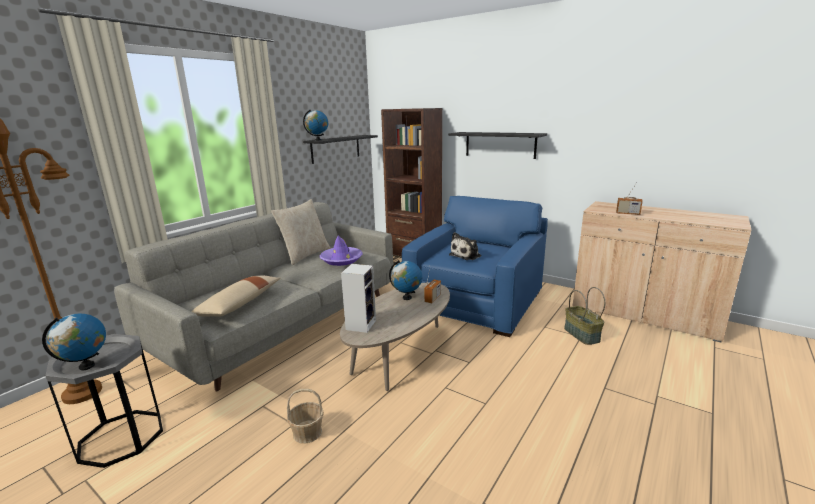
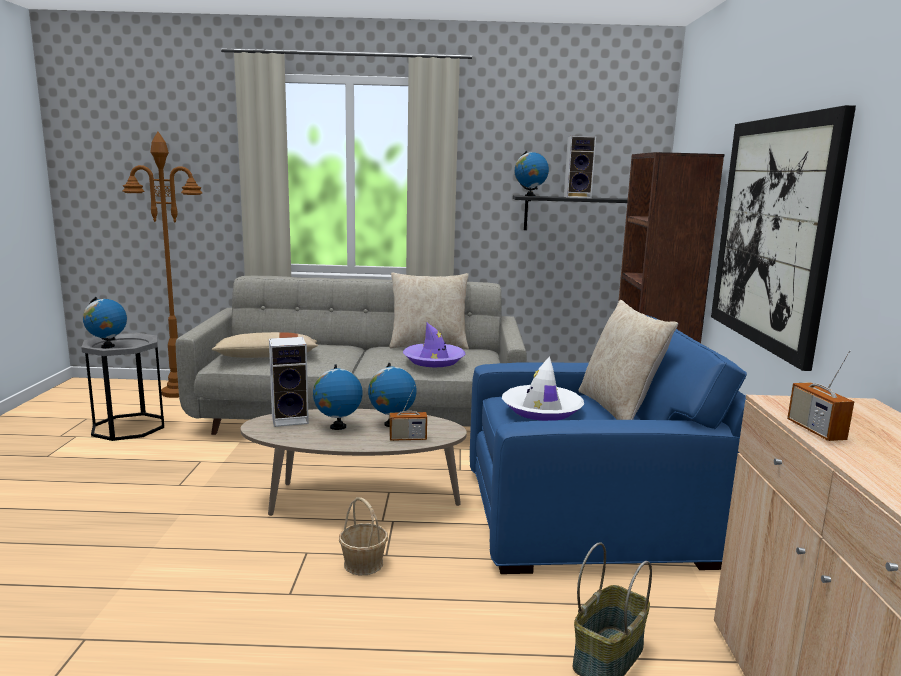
camera: 55 degrees right, 5 degrees down
(307, 432) = (169, 496): basket -> basket (363, 563)
(341, 137) = (578, 197): none -> speaker
(392, 313) = (338, 427): none -> globe
(466, 255) = (542, 410): plush toy -> white hat
(480, 243) = (618, 409): none -> beige pillow
(500, 145) = (772, 232): black shelf -> picture

